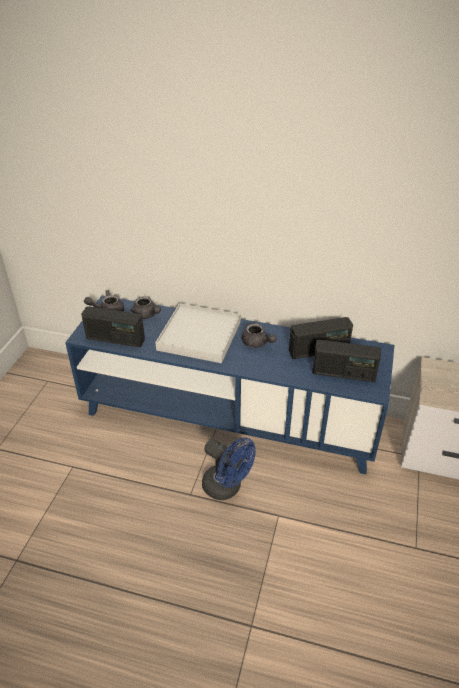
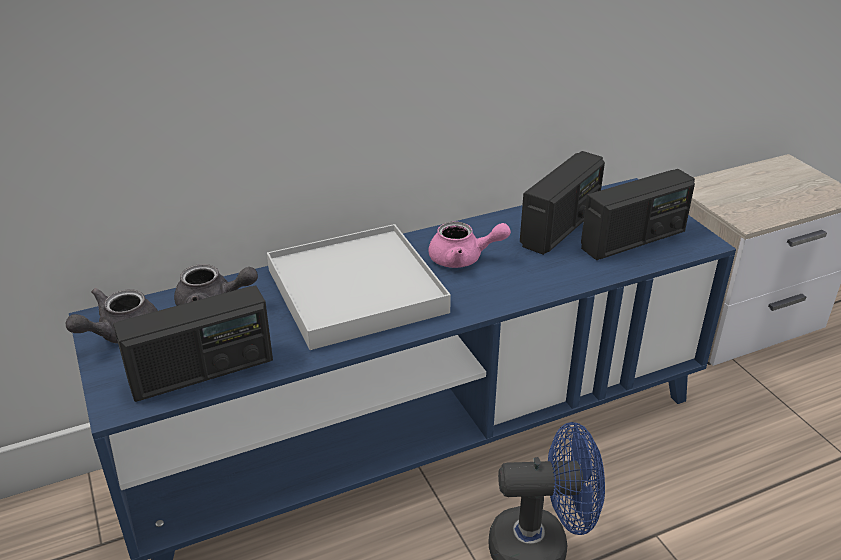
camera: 40 degrees left, 5 degrees down
(257, 343) = (463, 258): grey teapot -> pink teapot

